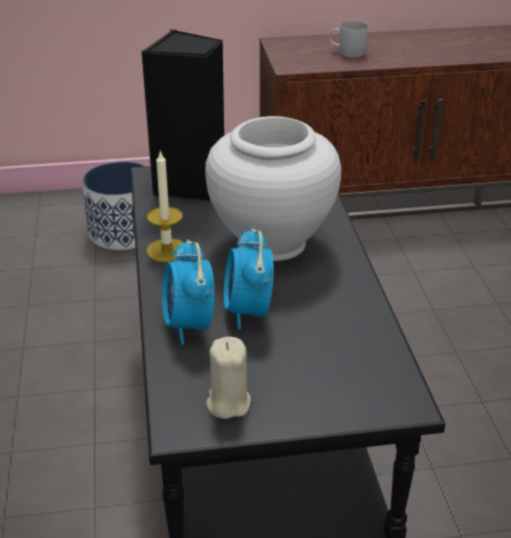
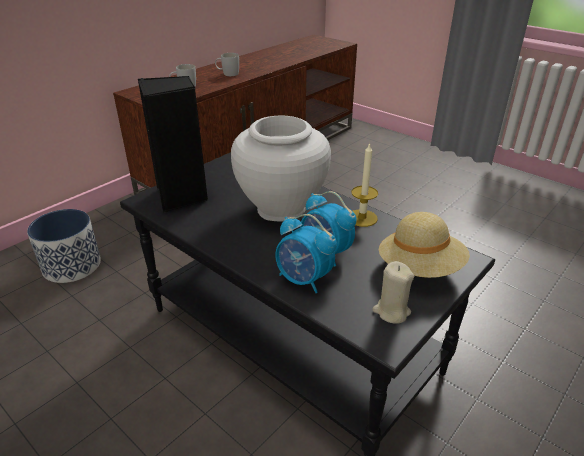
camera: 40 degrees left, 0 degrees up
(167, 250) = (223, 241): candle -> candle (362, 218)
(329, 381) = (420, 268): none -> beige hat
(428, 49) = (227, 74): none -> white mug

